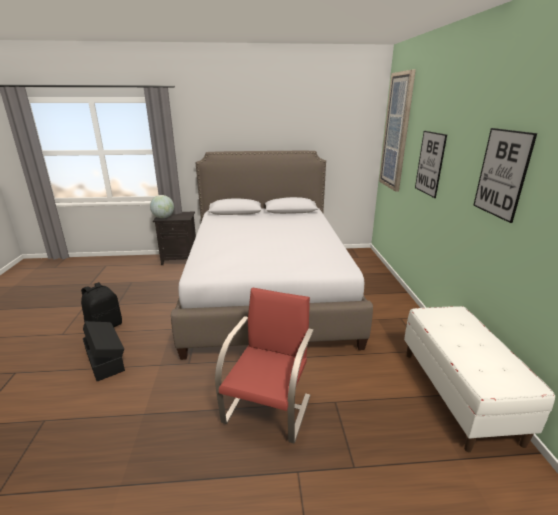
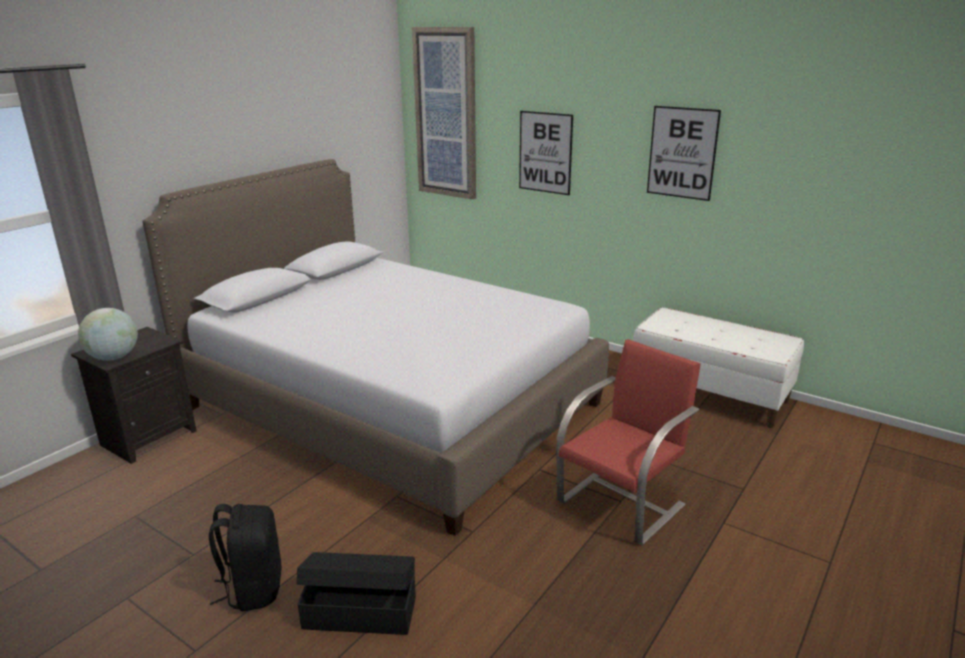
camera: 50 degrees left, 0 degrees up
(268, 408) = (622, 502): red chair -> red chair turned 75 degrees clockwise

